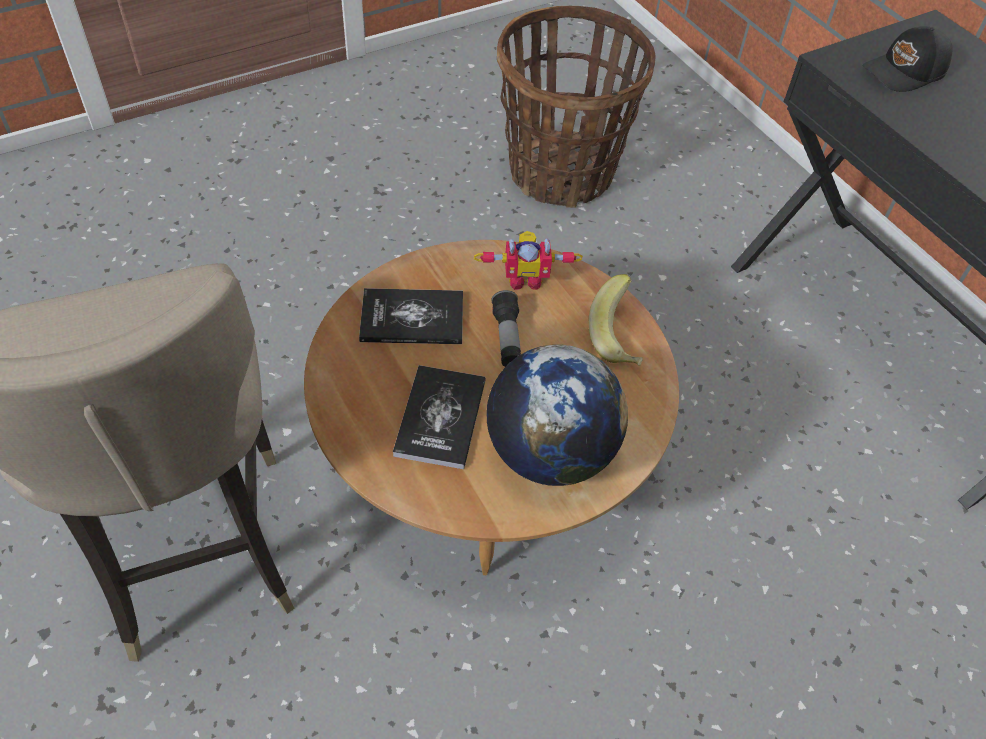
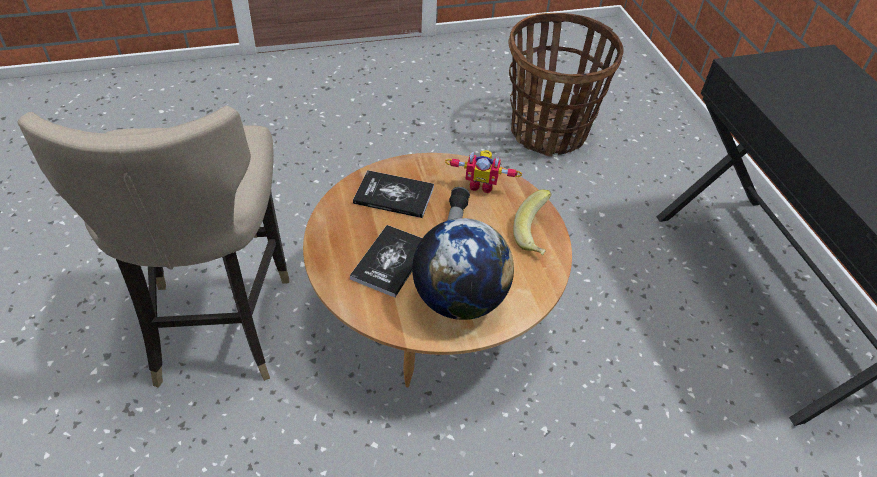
camera: 15 degrees right, 5 degrees down
(905, 72) = (792, 82): black cap -> none

